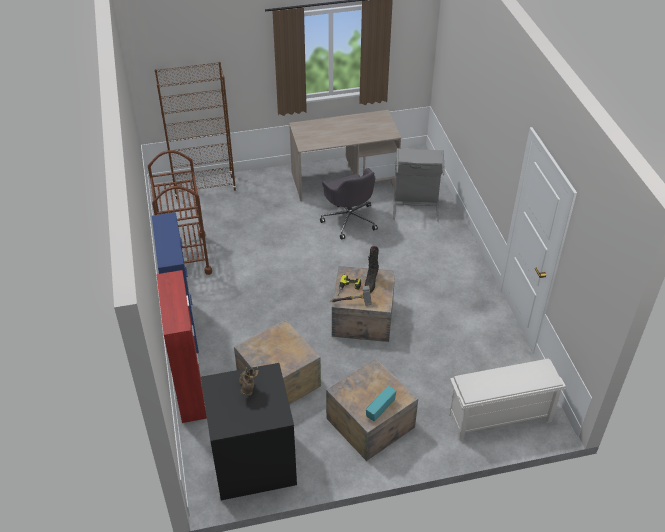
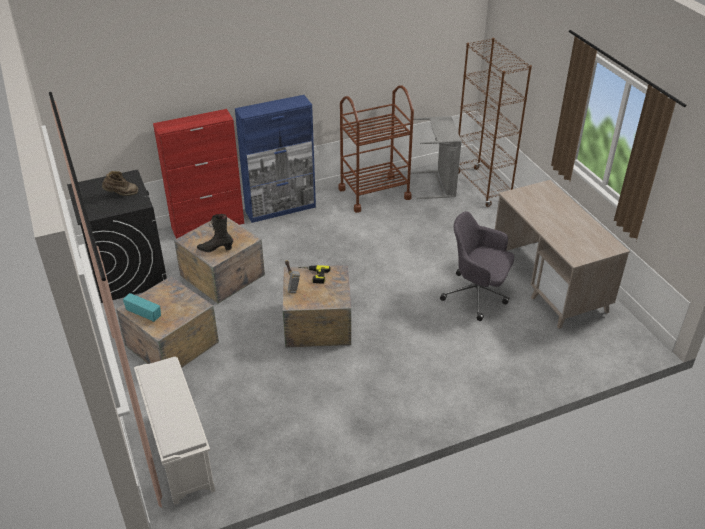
camera: 80 degrees right, 5 degrees down
(349, 219) = (477, 295): grey office chair -> grey office chair turned 60 degrees clockwise
(370, 282) = (326, 291): black boot -> black boot (215, 249)
(415, 205) = (530, 351): grey laundry basket -> grey laundry basket (438, 185)

